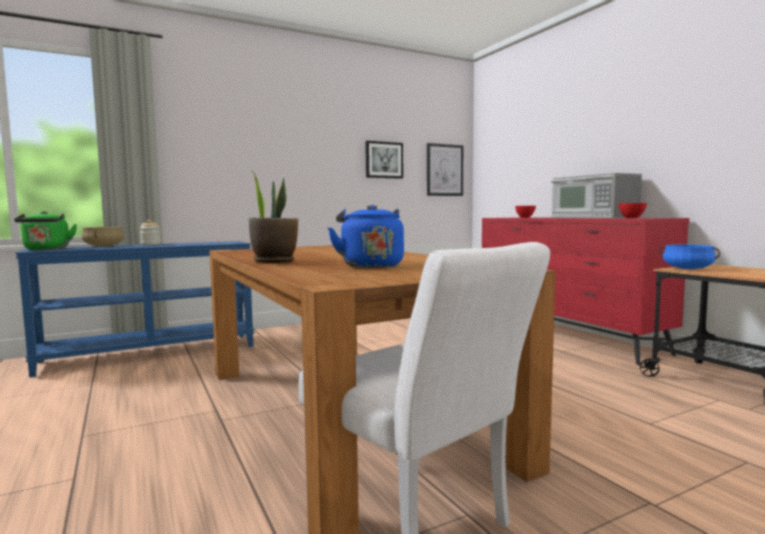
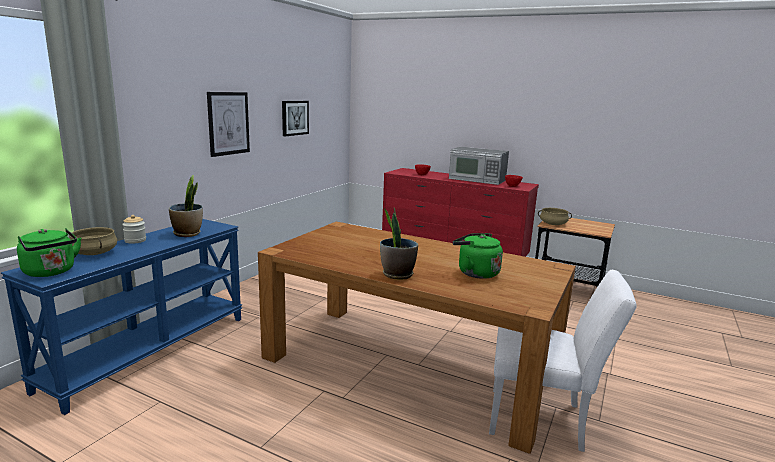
camera: 35 degrees left, 10 degrees up
(197, 244) = (188, 234): none -> potted plant
(370, 265) = (475, 273): blue kettle -> green kettle
(444, 170) = (333, 122): picture -> picture (228, 123)
(687, 269) = (553, 224): blue cooking pot -> beige cooking pot

